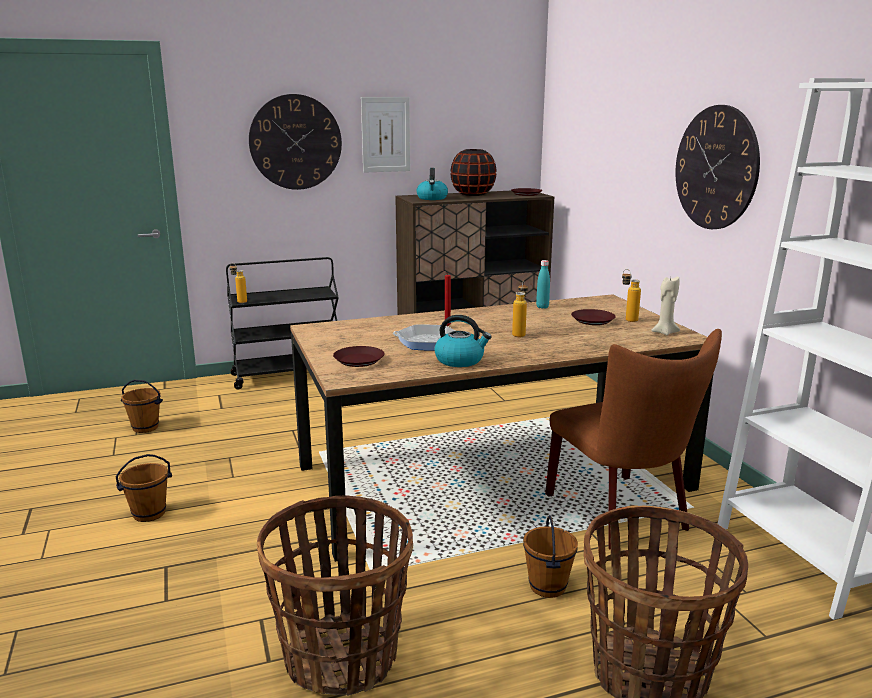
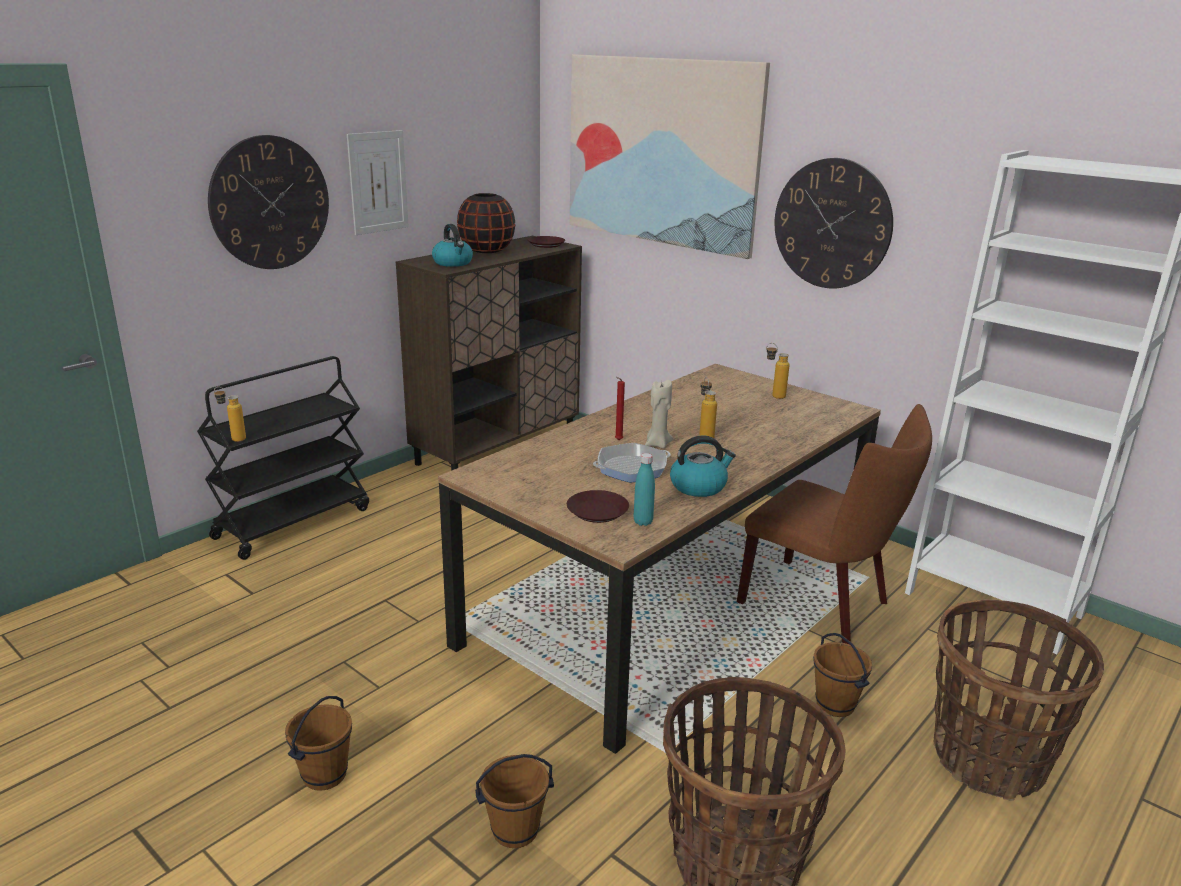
camera: 30 degrees left, 5 degrees up
(145, 427) = (171, 652): brown bucket -> brown bucket (515, 830)
(542, 307) = (675, 394): turquoise bottle -> turquoise bottle (643, 522)
(593, 320) = (746, 403): brown plate -> none
(609, 113) = (661, 152): none -> picture
(664, 332) = (826, 407): beige candle -> beige candle (657, 444)

